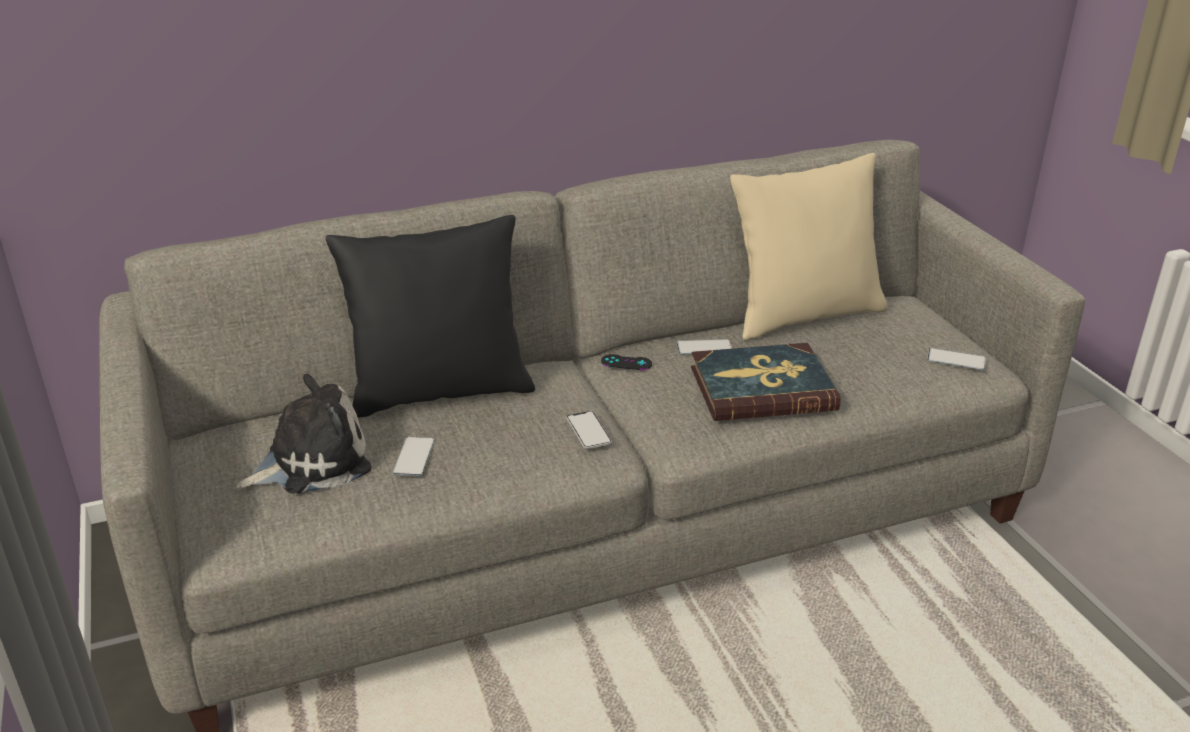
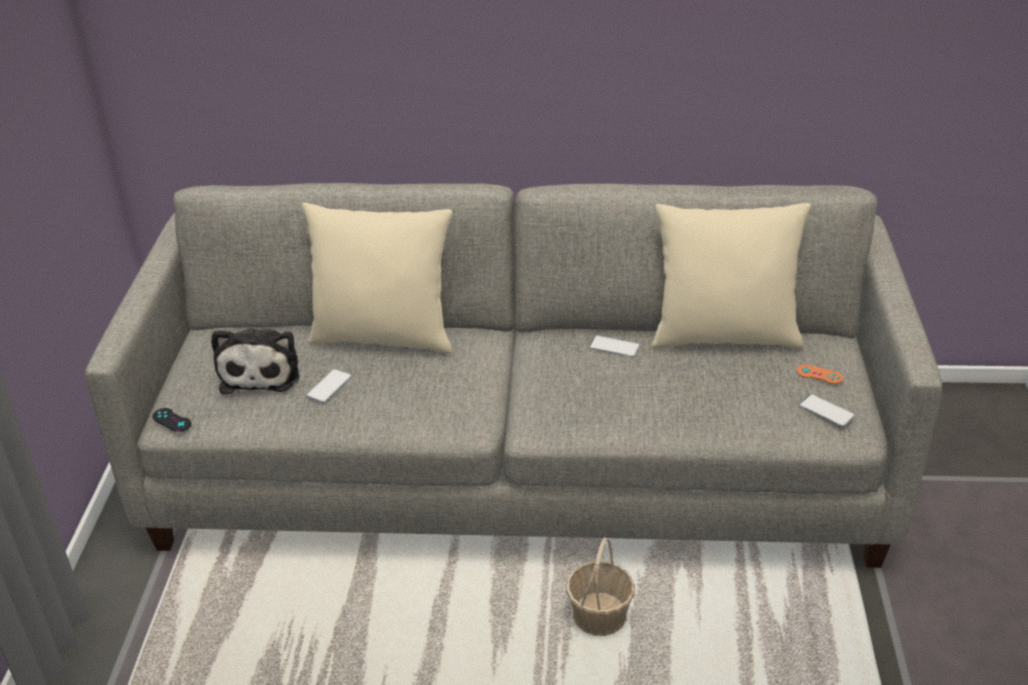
camera: 25 degrees right, 5 degrees up
(312, 462) = (261, 371): plush toy -> plush toy turned 90 degrees clockwise
(440, 391) = (384, 336): black pillow -> beige pillow
(588, 431) = (469, 397): phone -> none
(626, 362) = (543, 345): black game controller -> black game controller (171, 420)
(762, 388) = (631, 395): book -> none
(787, 648) = (600, 615): none -> basket
(922, 330) = (819, 374): none -> orange game controller

